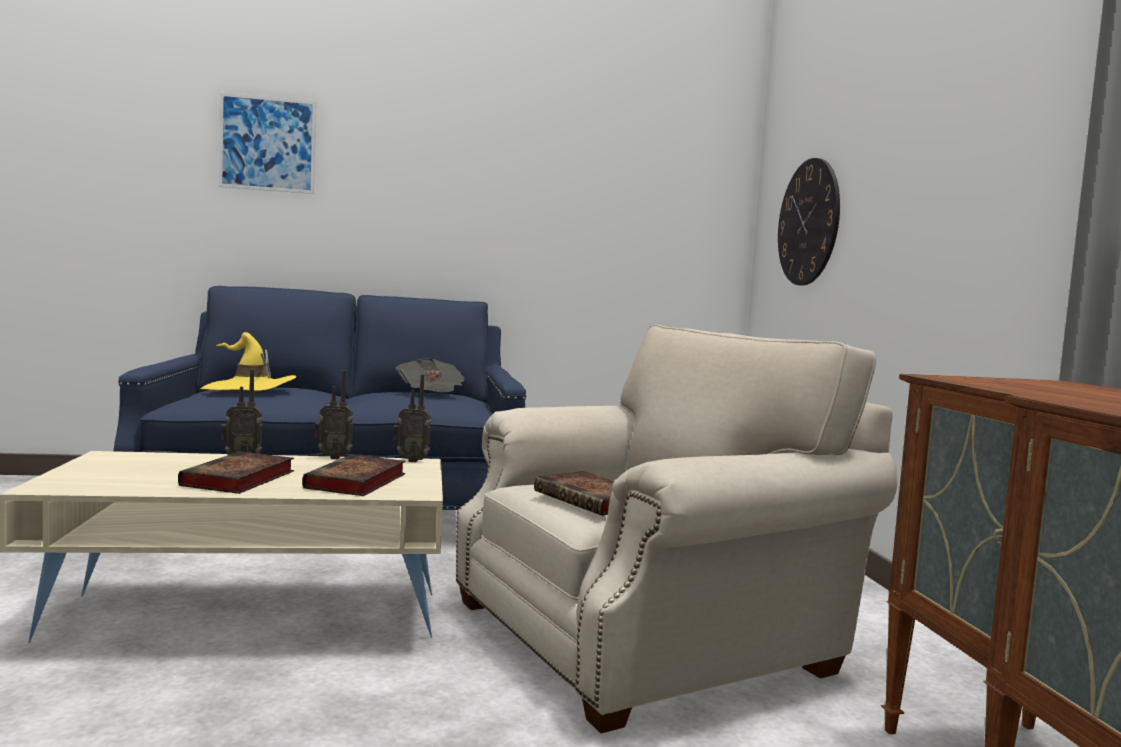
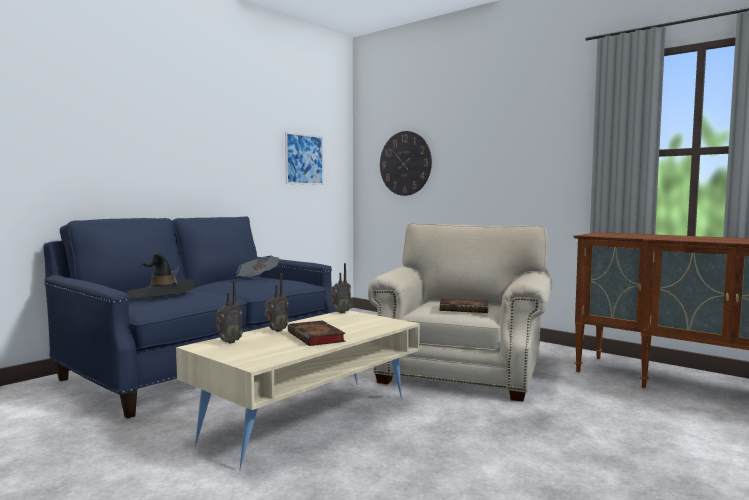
camera: 40 degrees left, 0 degrees up
(248, 390) = (161, 293): yellow hat -> black hat
(267, 144) = (81, 108): picture -> picture (304, 159)
(334, 457) = (305, 319): radio -> radio (228, 342)
(356, 482) = (363, 325): book -> none

